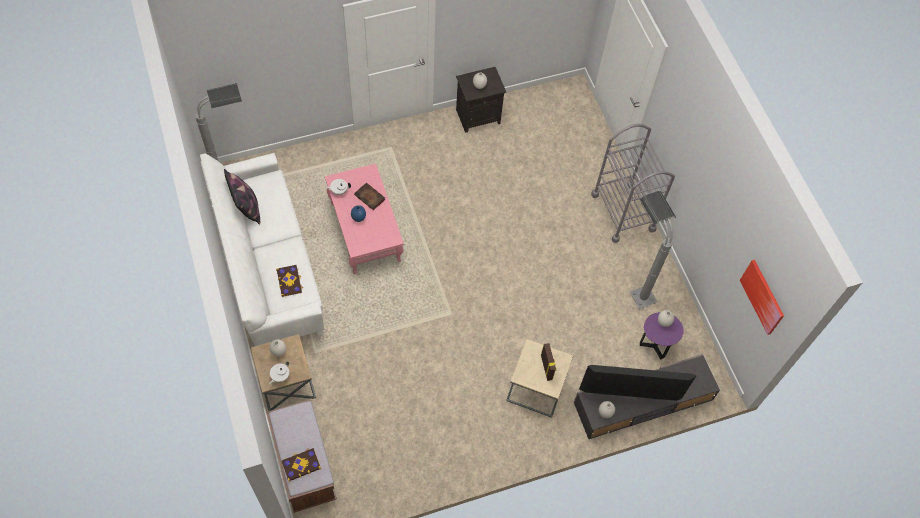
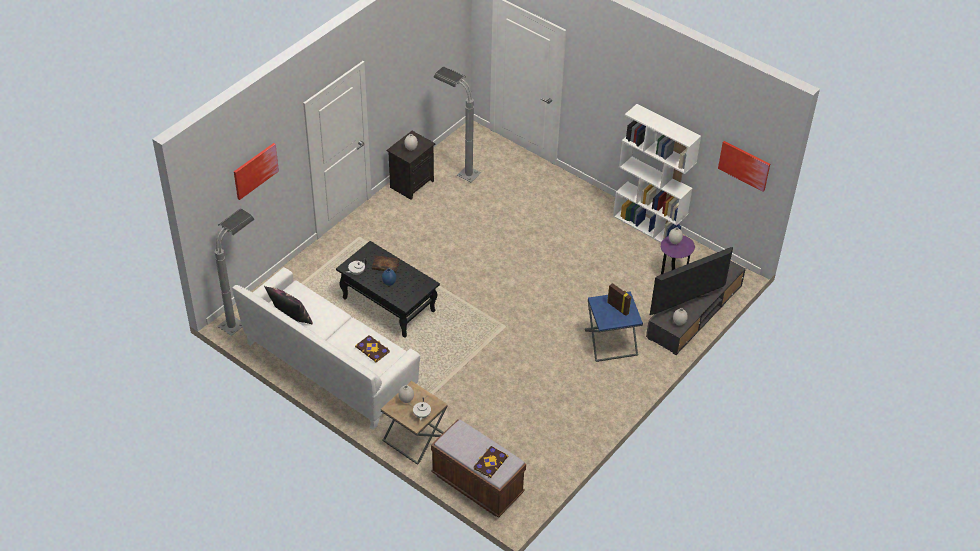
camera: 30 degrees left, 15 degrees down
(268, 52) = (255, 170): none -> picture
(365, 231) = (388, 304): pink coffee table -> black coffee table
(536, 388) = (611, 342): beige side table -> blue side table
(623, 212) = (578, 197): grey cart -> none
(635, 285) = (627, 240): grey floor lamp -> grey floor lamp (457, 170)
(668, 282) = (648, 227): none -> white bookcase

